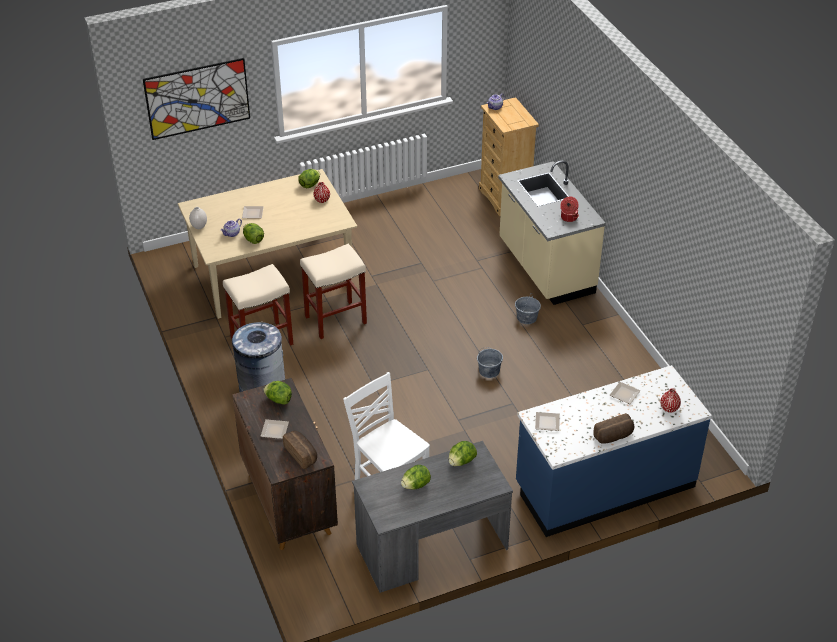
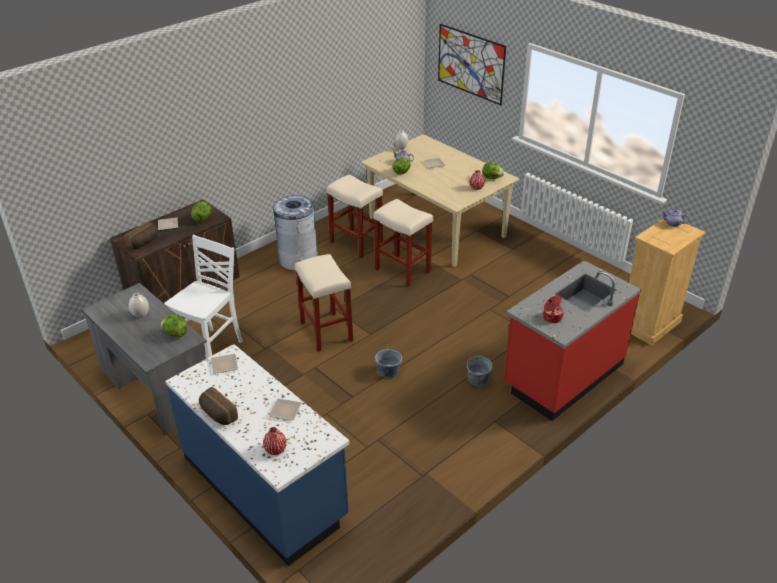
camera: 70 degrees right, 5 degrees down
(406, 400) = (325, 331): none -> beige stool
(416, 485) = (141, 315): lettuce -> white vase
(545, 268) = (562, 375): beige counter -> red counter

